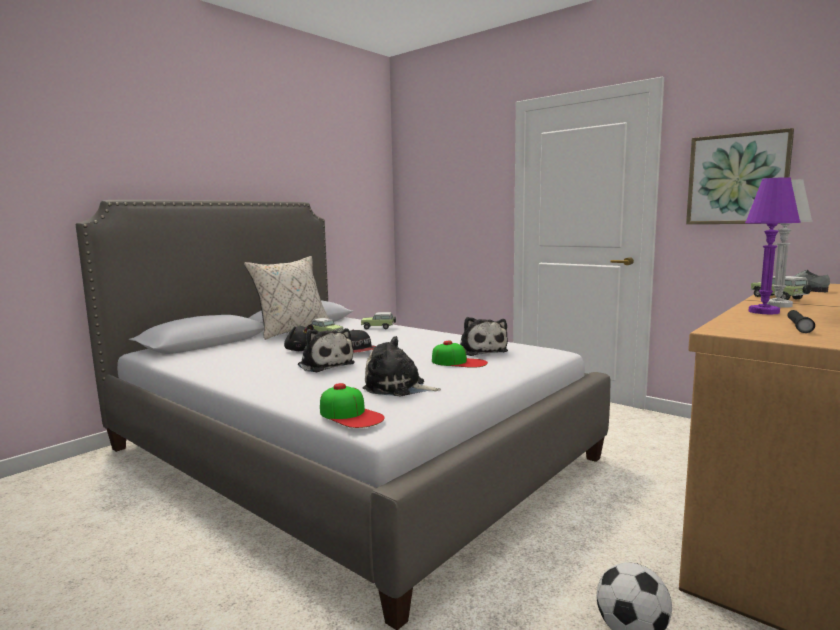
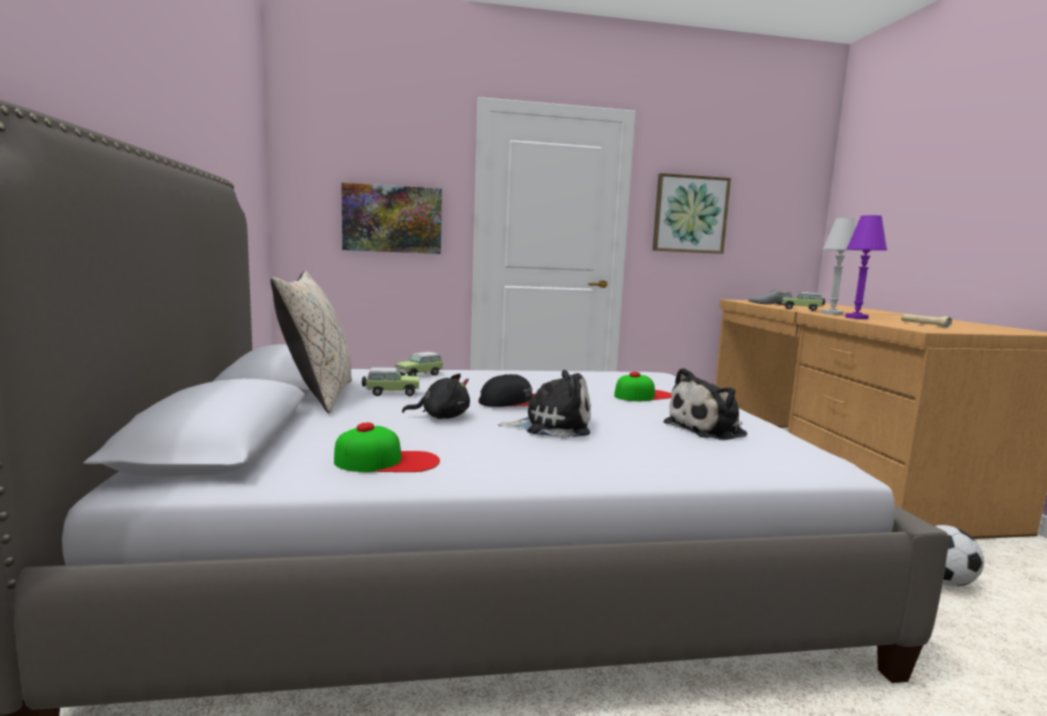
camera: 50 degrees left, 0 degrees up
(351, 415) = (798, 465): cap -> cap (387, 461)
(459, 210) = (392, 219): none -> picture
(481, 350) = (613, 382): plush toy -> none
(798, 327) = (924, 325): black flashlight -> beige flashlight

